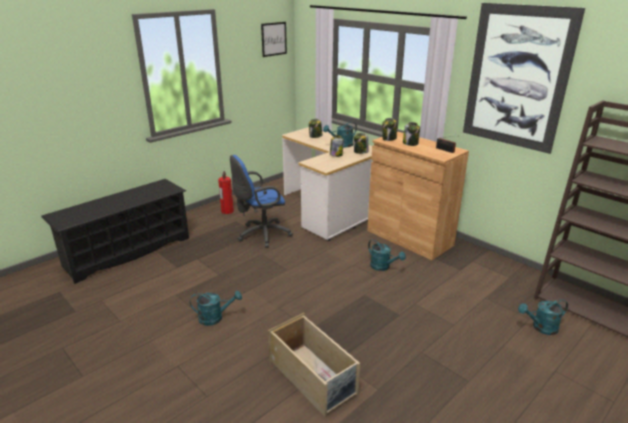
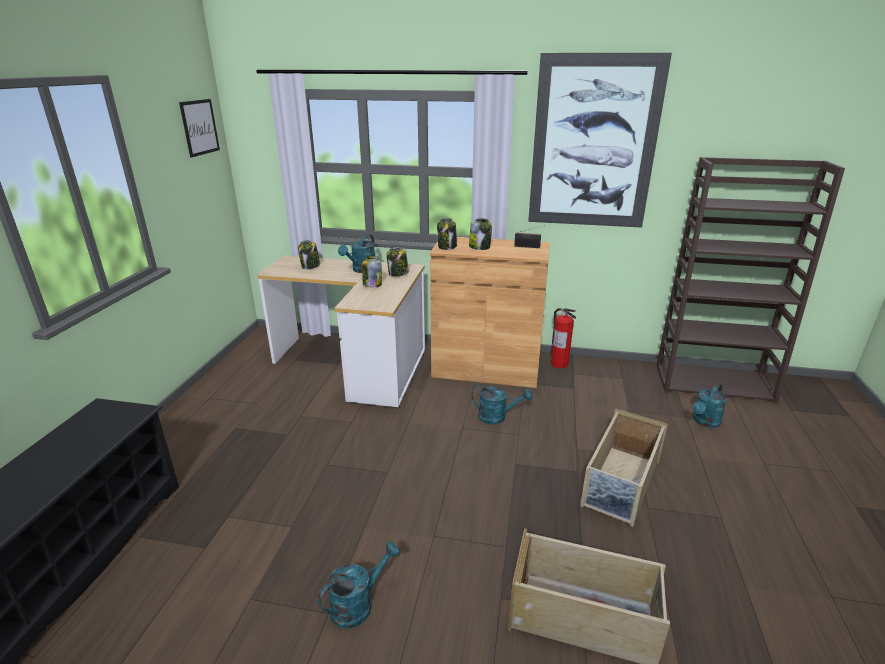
camera: 35 degrees left, 0 degrees up
(227, 211) = (205, 416): fire extinguisher -> fire extinguisher (559, 363)
(261, 235) = (297, 435): blue office chair -> none
(419, 333) = (620, 484): none -> beige storage box

